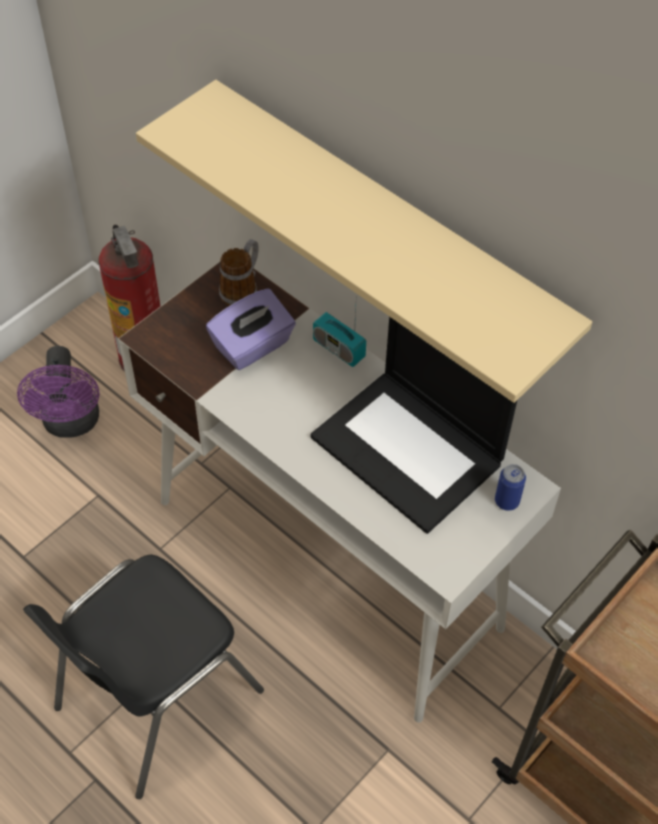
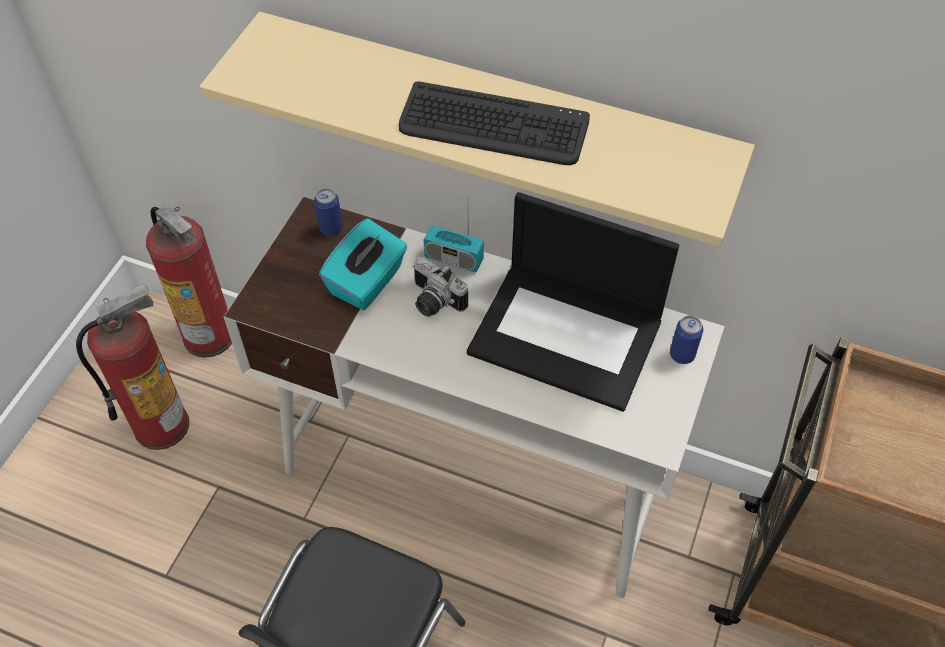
camera: 20 degrees left, 0 degrees up
(71, 424) = (161, 424): purple fan -> fire extinguisher
(242, 289) = (331, 228): mug -> can
(253, 346) = (367, 282): purple tissue box -> turquoise tissue box
(302, 382) = (433, 302): none -> camera
(364, 237) = (493, 126): none -> keyboard

